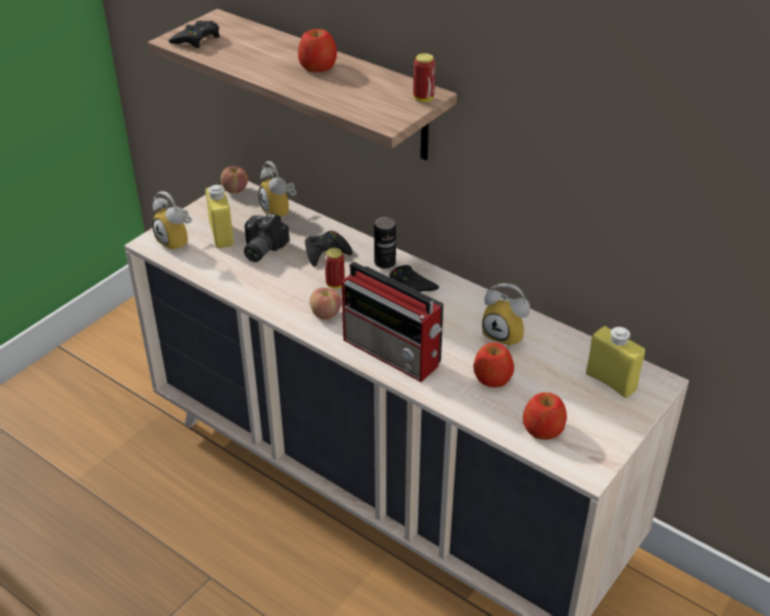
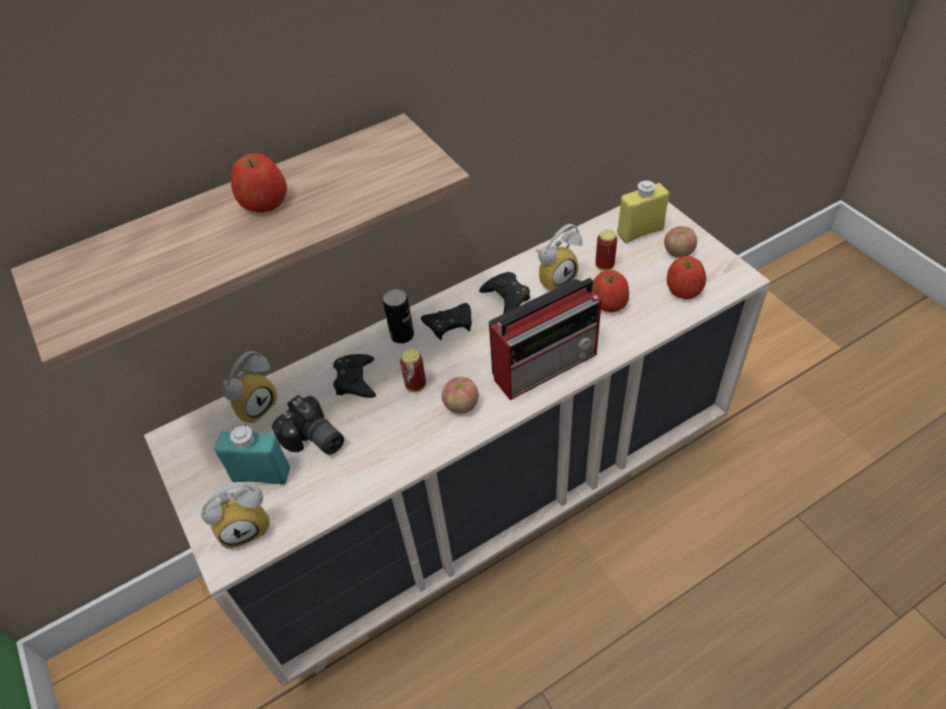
camera: 65 degrees left, 10 degrees up
(197, 39) = (89, 303): black game controller -> black game controller (506, 297)
(221, 235) = (261, 474): yellow bottle -> turquoise bottle
(235, 190) = (176, 441): apple -> apple (678, 252)
(281, 212) = (255, 404): alarm clock -> alarm clock turned 45 degrees counterclockwise
(423, 98) = (401, 136): can -> can (604, 265)

